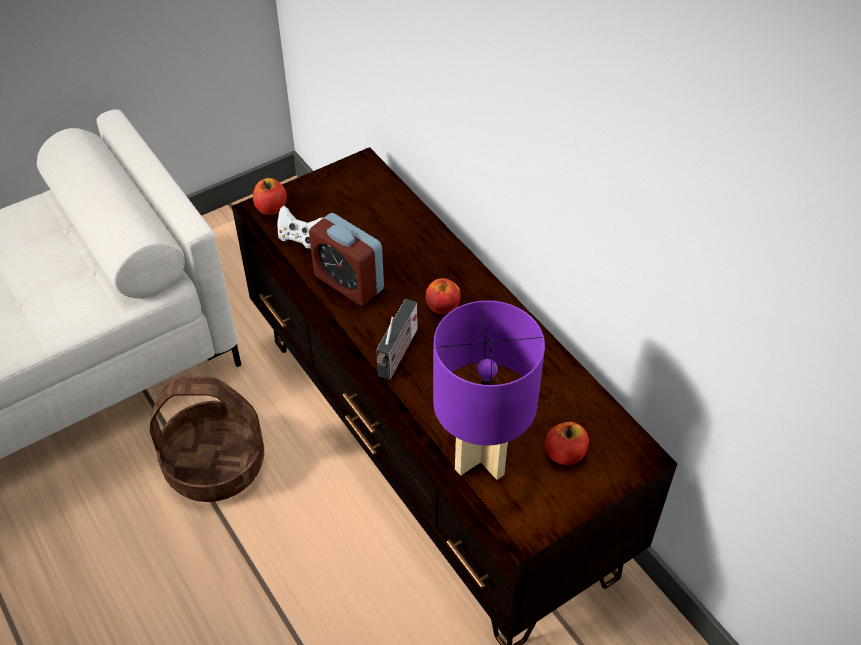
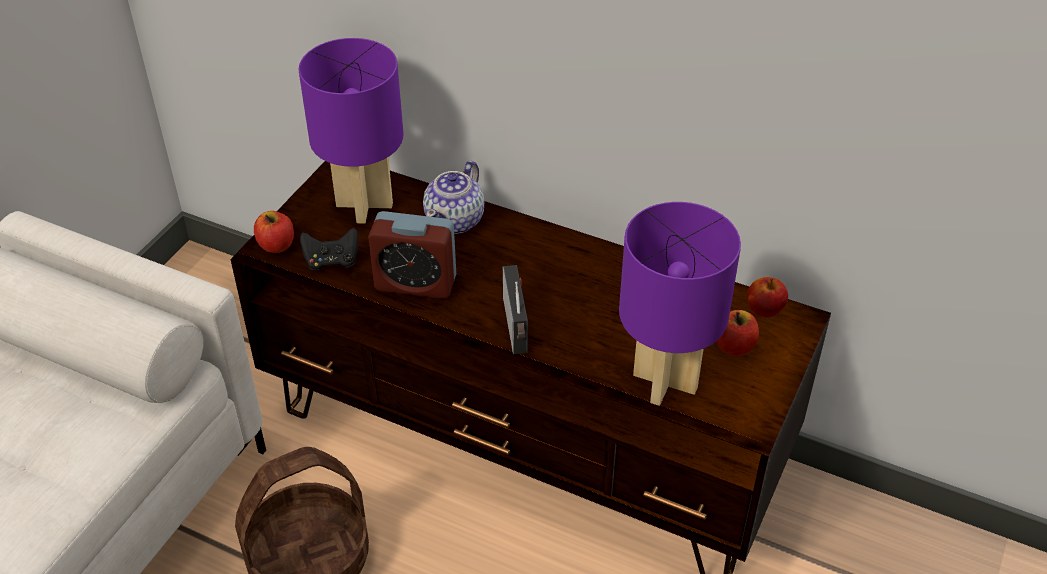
camera: 30 degrees left, 5 degrees down
(301, 238) = (332, 261): white game controller -> black game controller
(359, 201) = (365, 205): none -> purple table lamp
(419, 242) = (455, 220): none -> teapot
(442, 307) = (525, 269): apple -> apple (764, 310)

